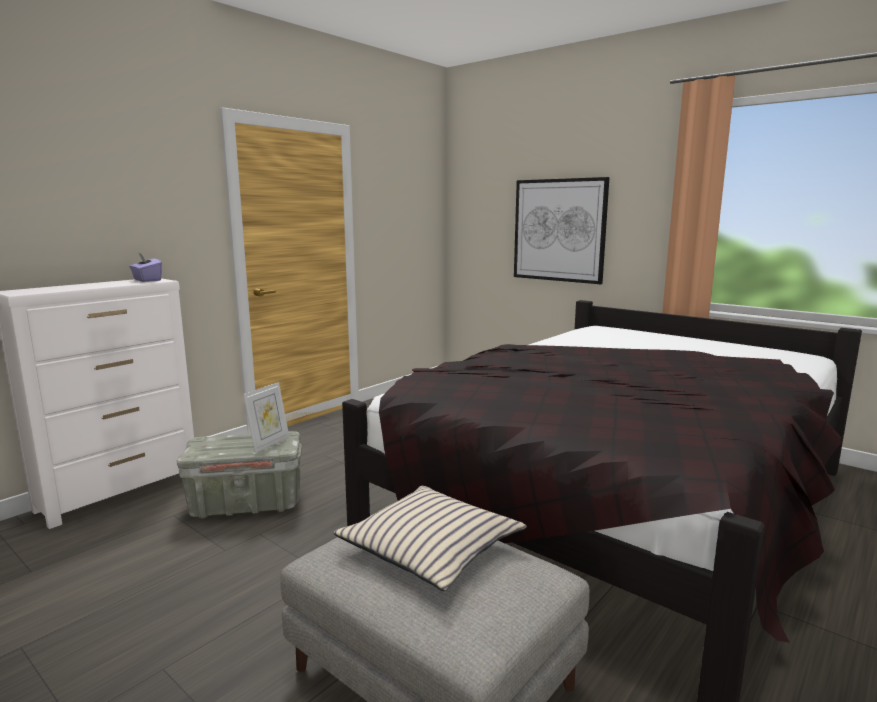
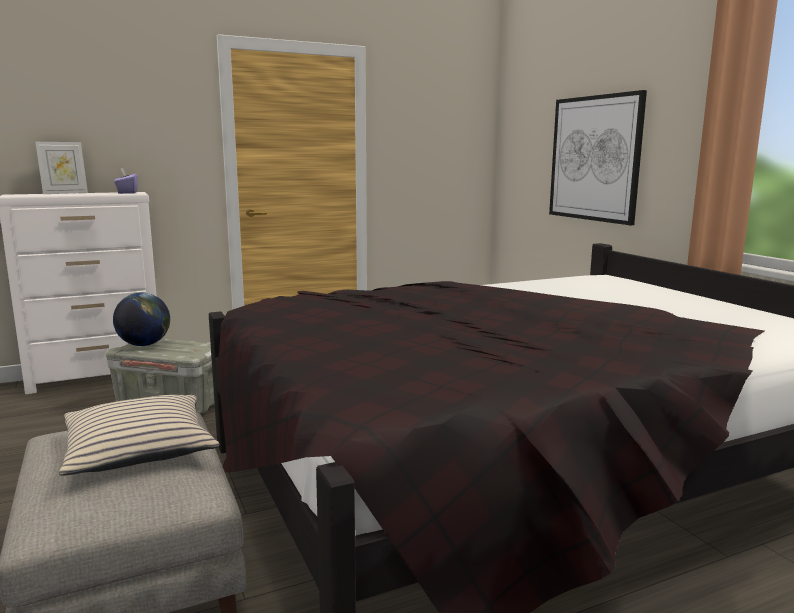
camera: 25 degrees right, 0 degrees up
(215, 446) = (144, 345): none -> globe
(269, 443) = (185, 350): picture frame -> picture frame (65, 193)

